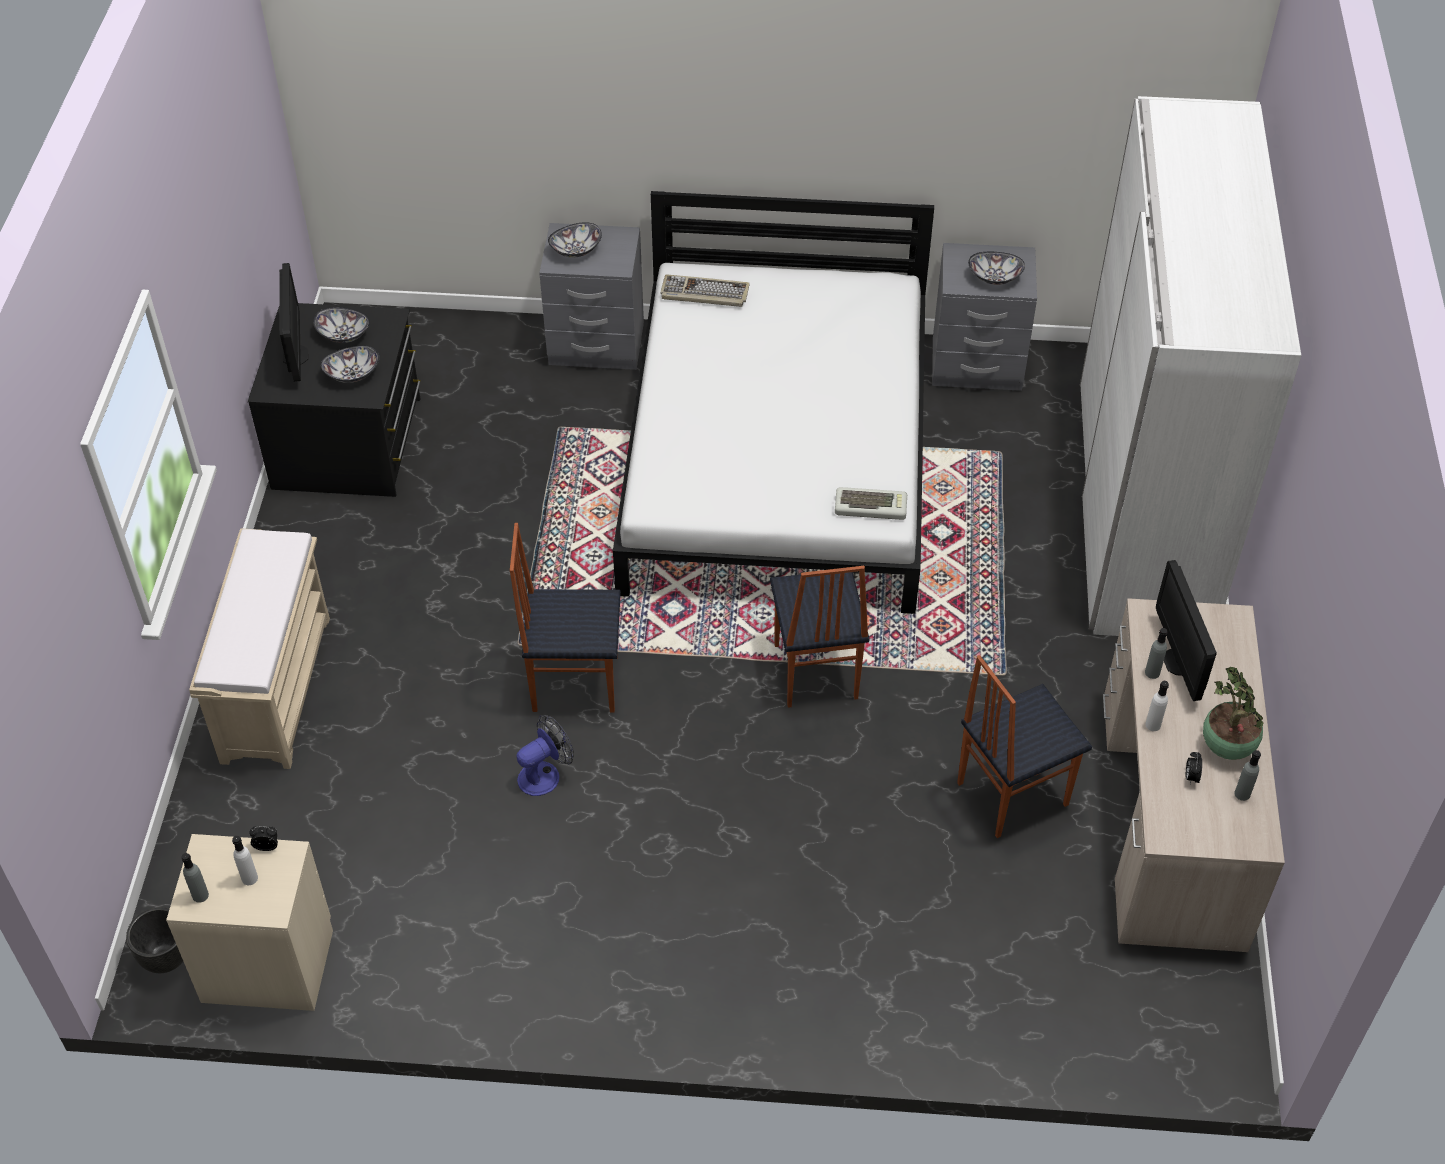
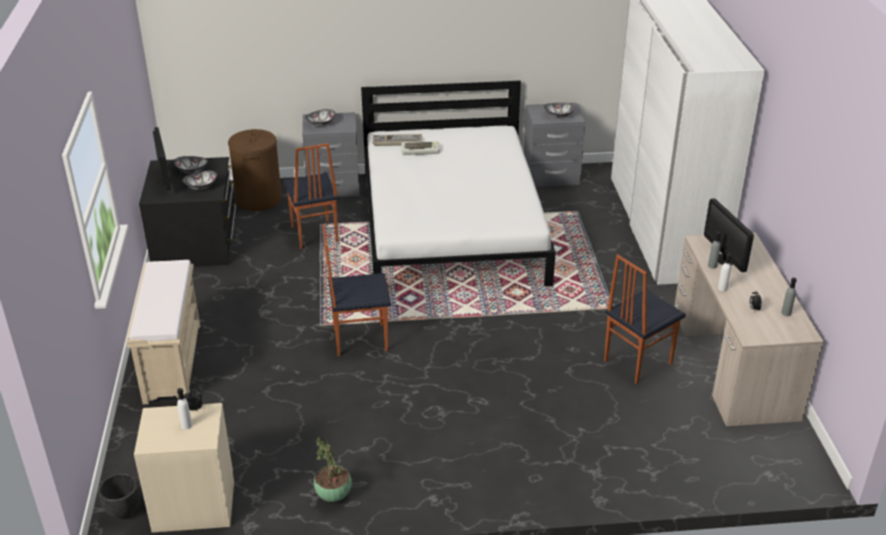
camera: 10 degrees left, 15 degrees down
(200, 895) = (154, 438): grey bottle -> none
(467, 357) = (258, 199): none -> brown laundry basket
(545, 774) = (353, 385): fan -> none
(814, 672) = (502, 319): chair -> chair (313, 234)
(871, 507) = (521, 220): keyboard -> keyboard (420, 151)
(1228, 748) = (769, 294): potted plant -> potted plant (334, 496)

